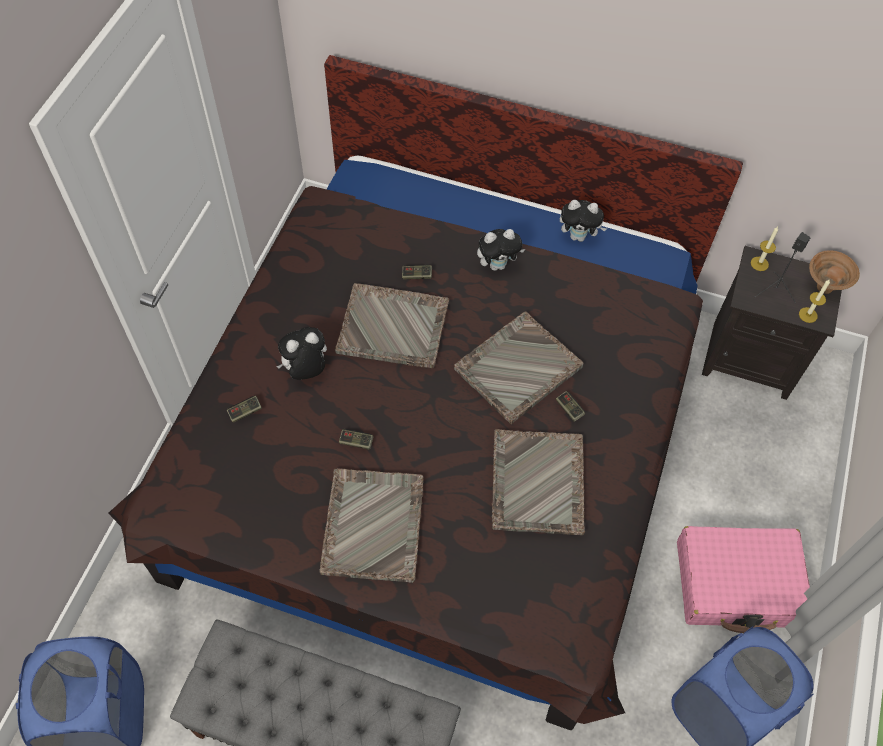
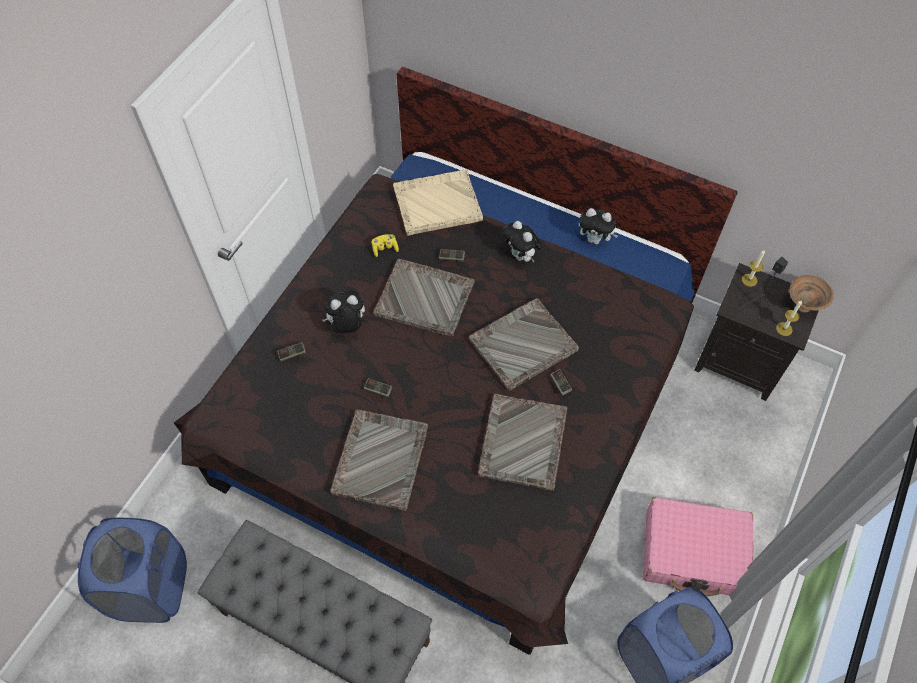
camera: 10 degrees right, 0 degrees up
(335, 273) = (385, 248): none -> yellow game controller
(388, 214) = (436, 203): none -> beige tray
(498, 265) = (521, 256): plush toy -> plush toy turned 60 degrees clockwise

